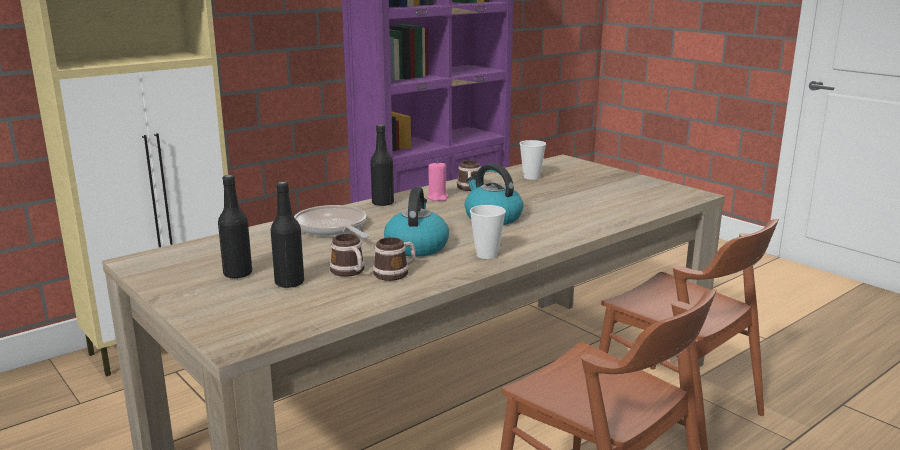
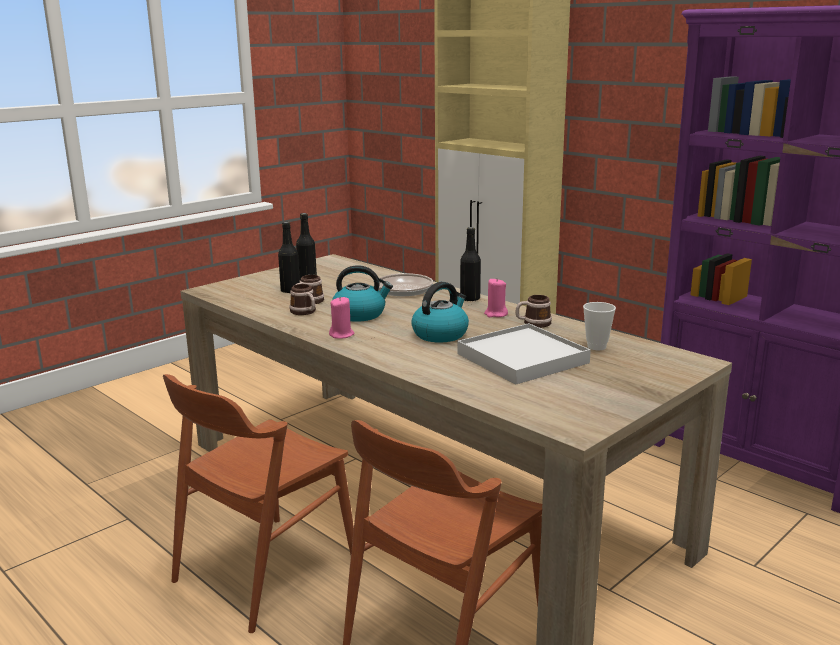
camera: 85 degrees right, 0 degrees up
(487, 255) = (342, 335): cup -> pink candle
(558, 197) = (522, 358): none -> white tray

